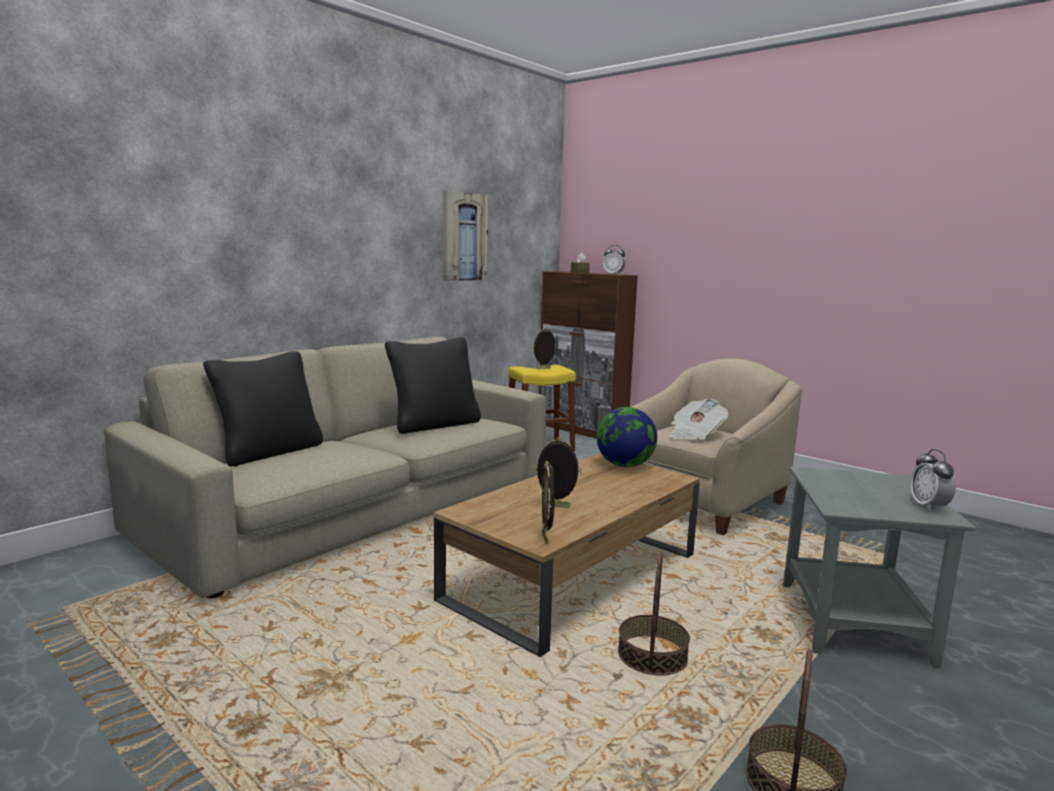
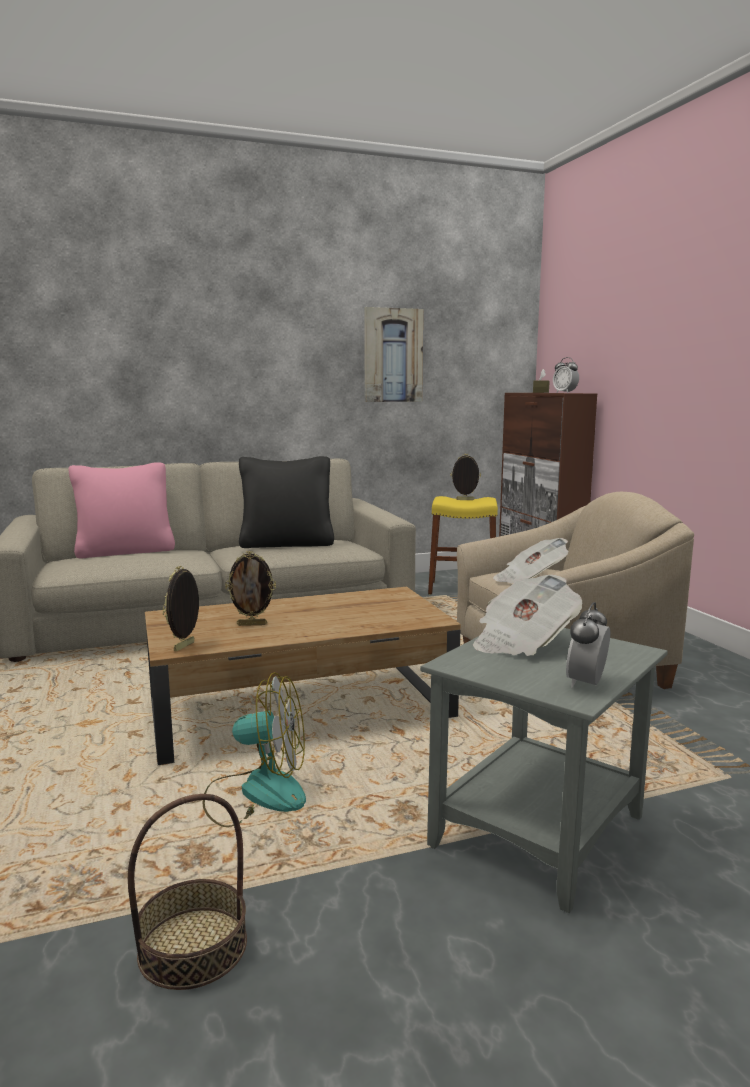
camera: 30 degrees right, 0 degrees up
(269, 452) = (125, 551): black pillow -> pink pillow
(556, 506) = (252, 624): picture frame -> picture frame turned 135 degrees clockwise
(624, 465) = (403, 601): globe -> none
(652, 654) = (257, 793): basket -> fan
(837, 485) = (522, 642): none -> newspaper

